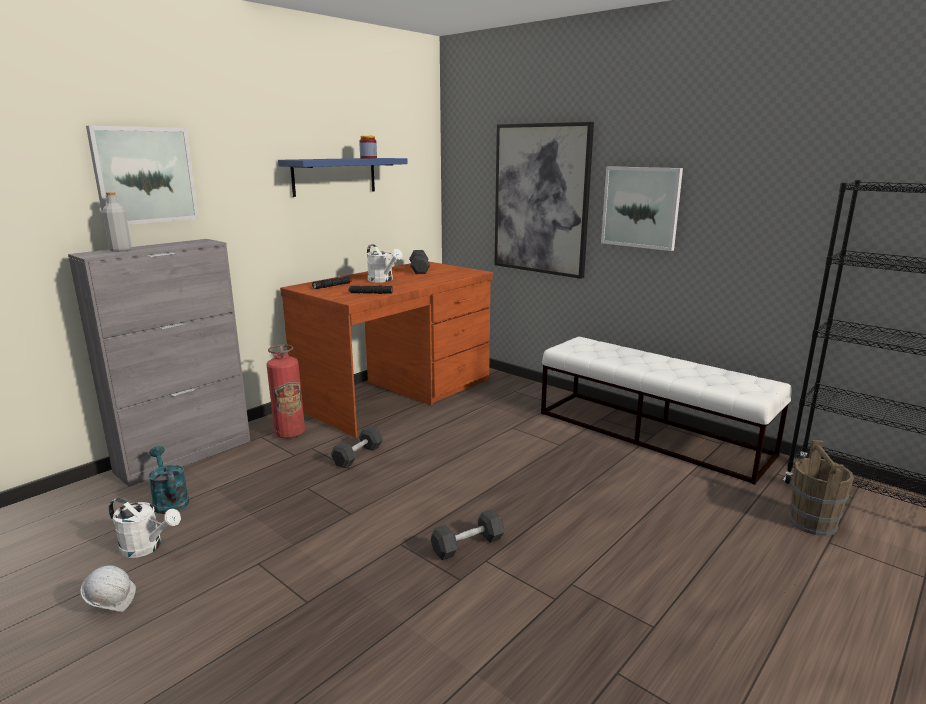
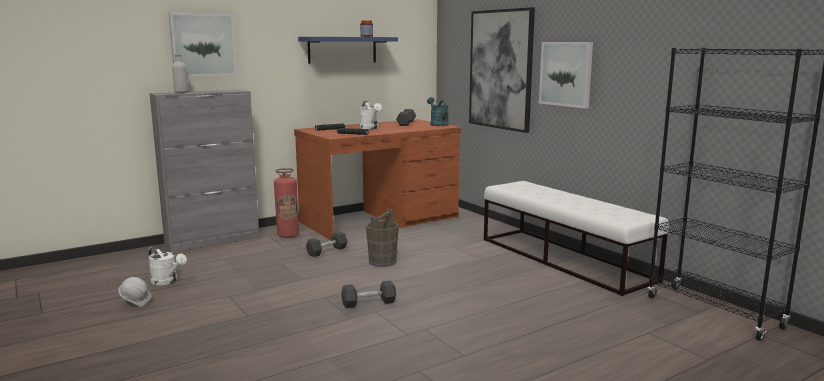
camera: 15 degrees right, 5 degrees down
(169, 501) = (191, 261): turquoise watering can -> turquoise watering can (437, 124)
(812, 523) = (646, 321): brown bucket -> brown bucket (382, 262)

